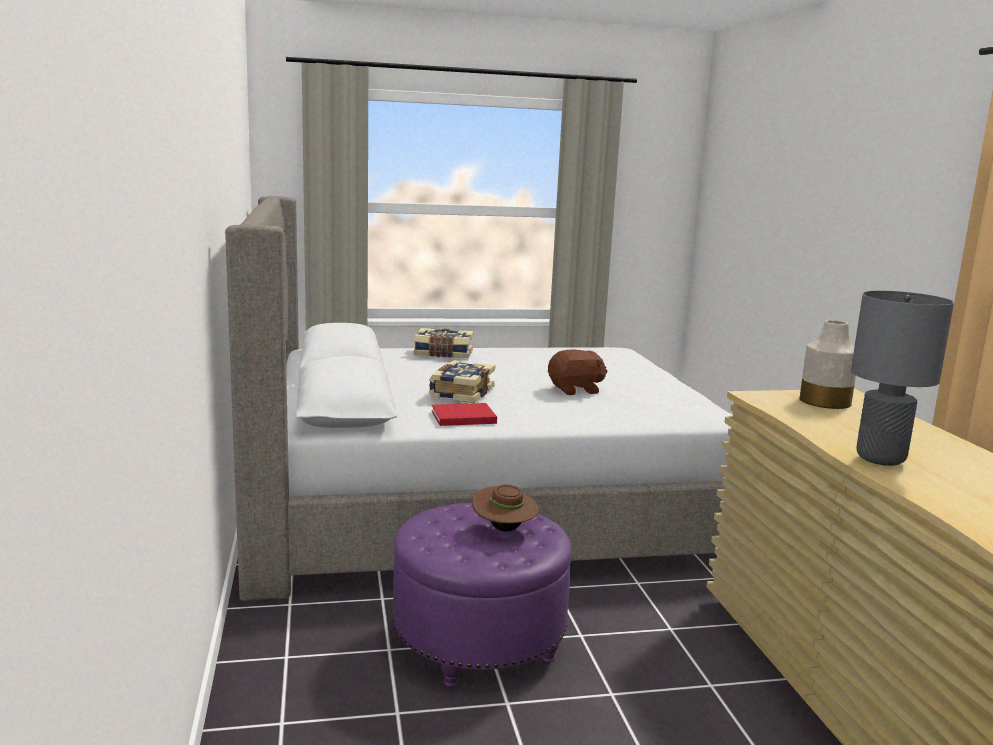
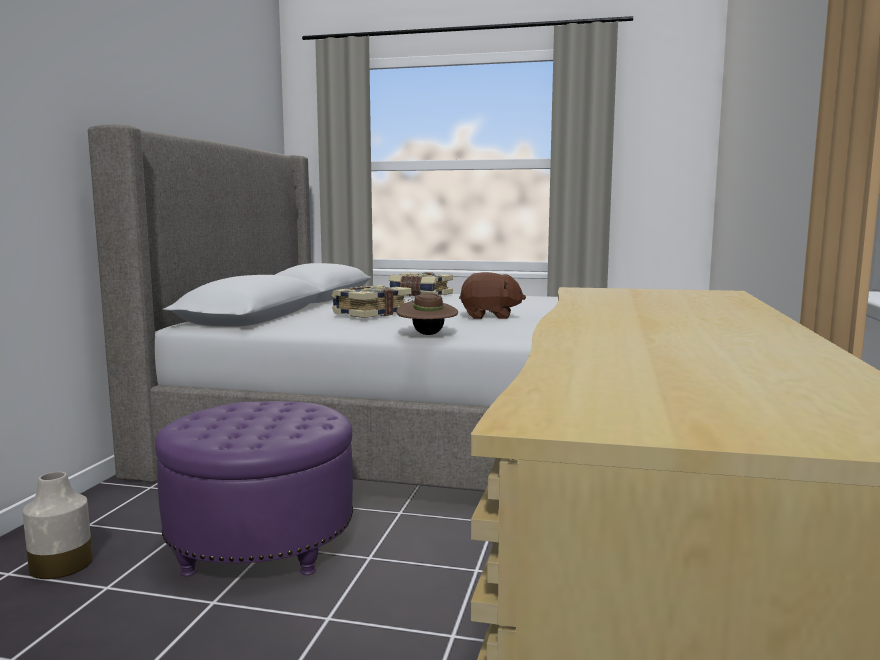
camera: 25 degrees right, 5 degrees down
(461, 417) = (334, 326): red book -> none
(504, 529) = (279, 421): brown hat -> brown hat (427, 334)
(825, 401) = (667, 294): beige vase -> beige vase (61, 564)
(881, 461) = (595, 326): grey table lamp -> none

